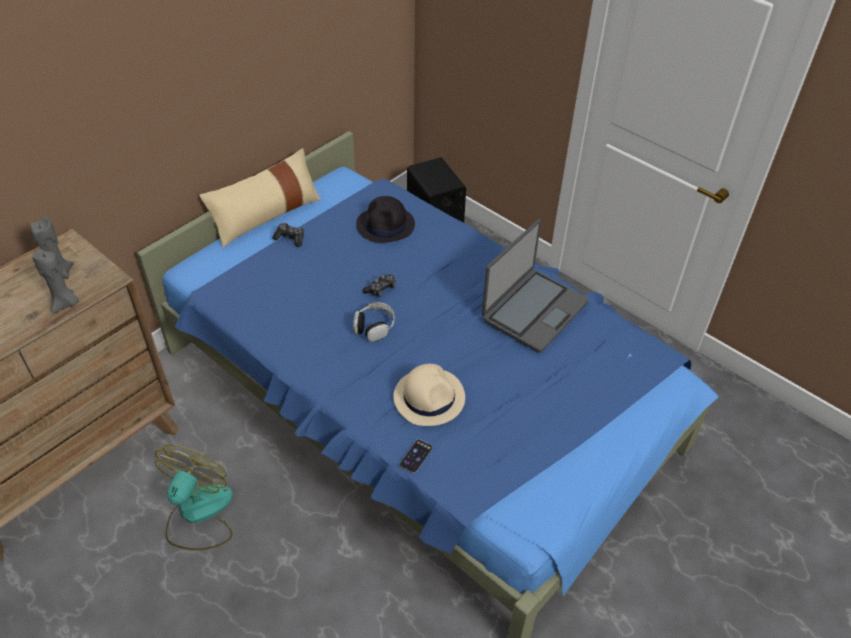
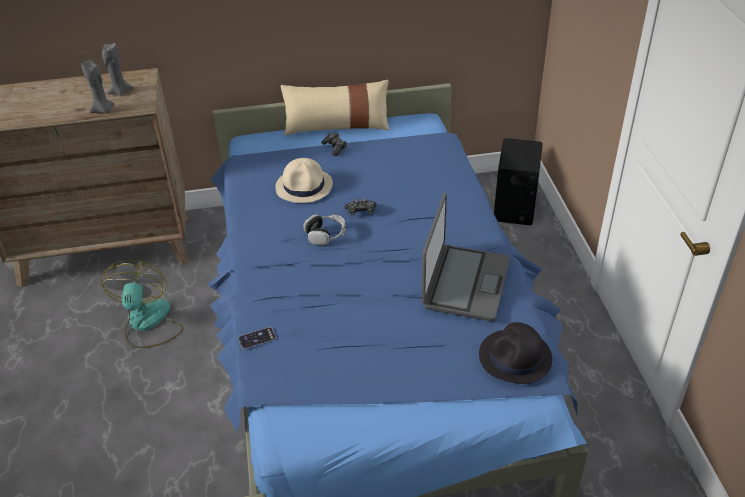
camera: 40 degrees right, 5 degrees down
(198, 514) = (148, 323): fan -> fan turned 60 degrees counterclockwise
(386, 225) = (416, 167): black hat -> black hat (515, 358)
(429, 397) = (310, 303): beige hat -> beige hat (304, 186)
(534, 310) = (465, 283): laptop -> laptop turned 60 degrees counterclockwise

